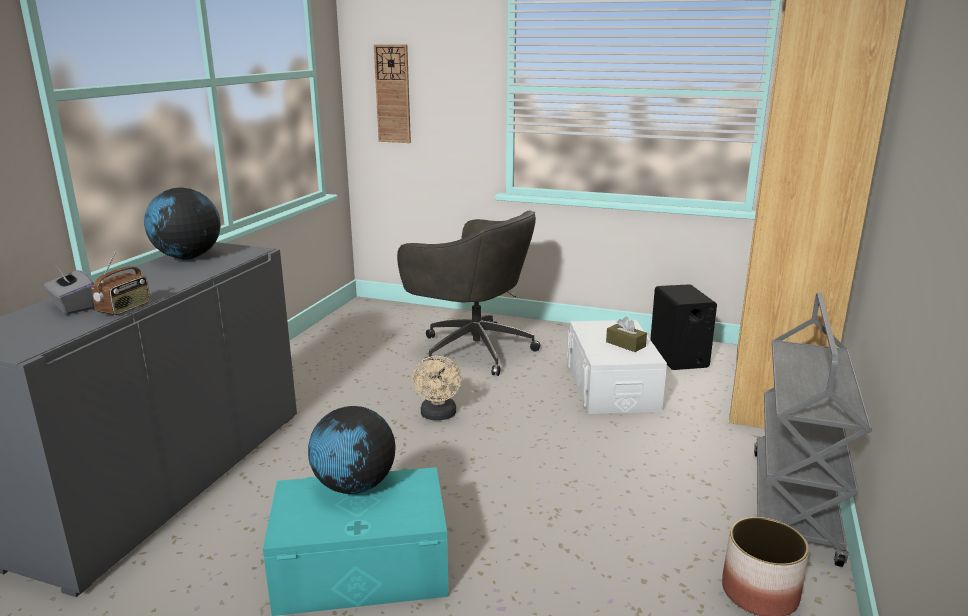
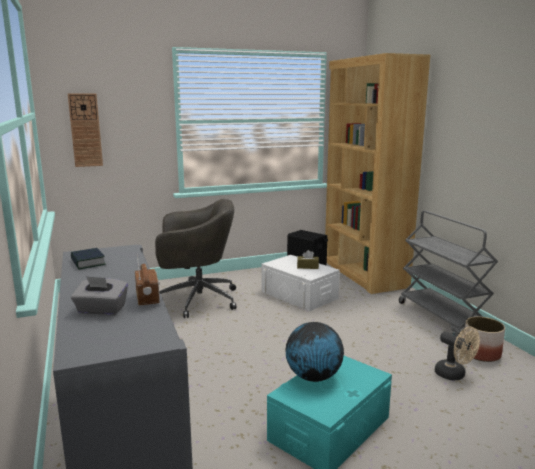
camera: 40 degrees left, 5 degrees down
(187, 257) = (88, 262): globe -> book
(438, 415) = (238, 340): beige fan -> beige fan (454, 375)

